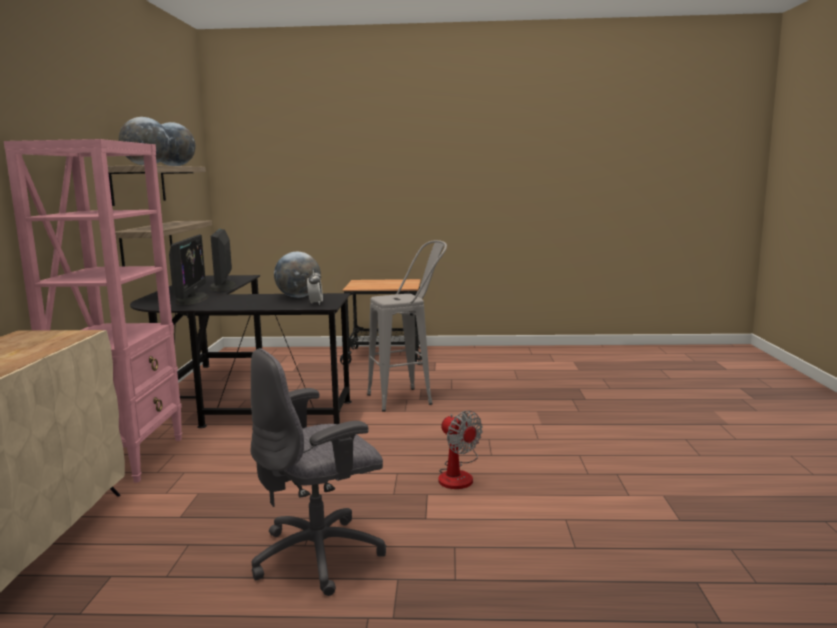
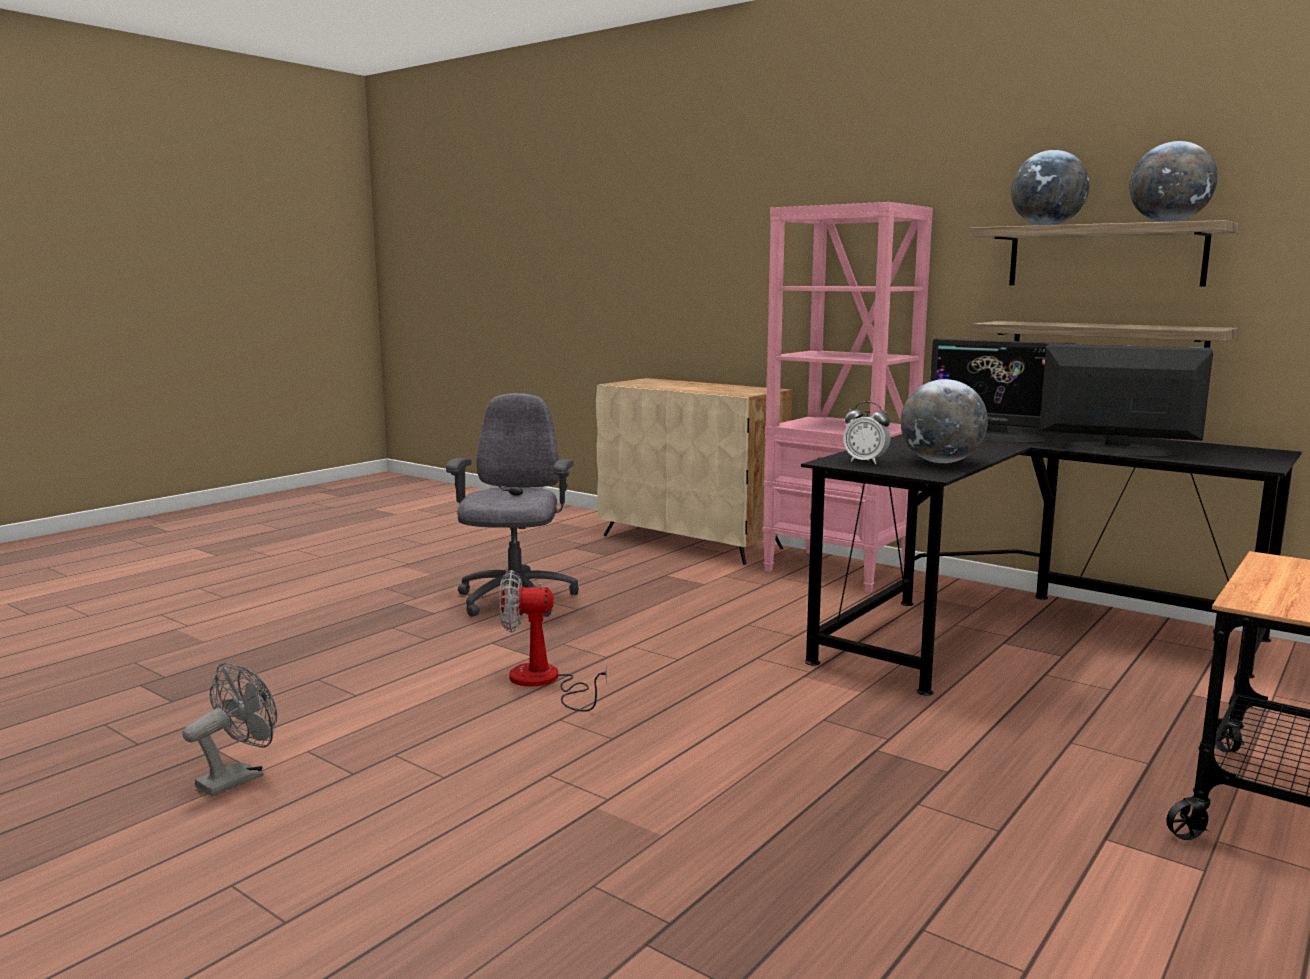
camera: 125 degrees right, 0 degrees up
(409, 398) = (891, 742): grey stool -> none
(675, 496) = (238, 778): none -> grey fan

